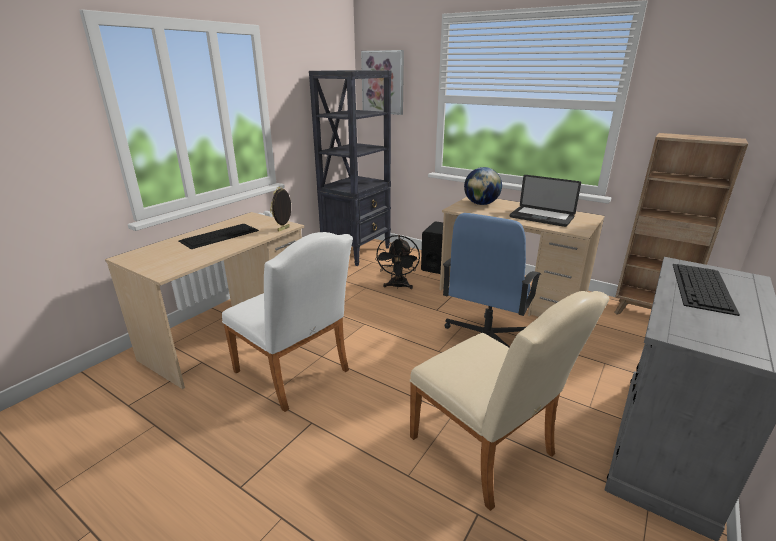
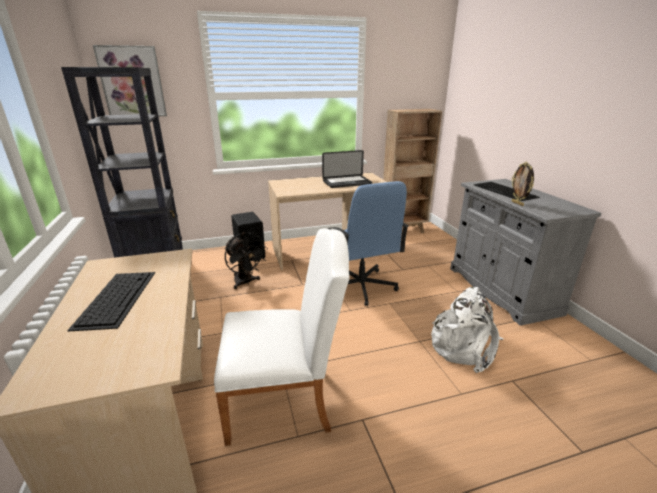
camera: 50 degrees left, 0 degrees up
(284, 229) = (182, 260): picture frame -> picture frame (518, 203)
(481, 204) = (292, 185): globe -> none
(488, 451) = (464, 346): beige chair -> white backpack

